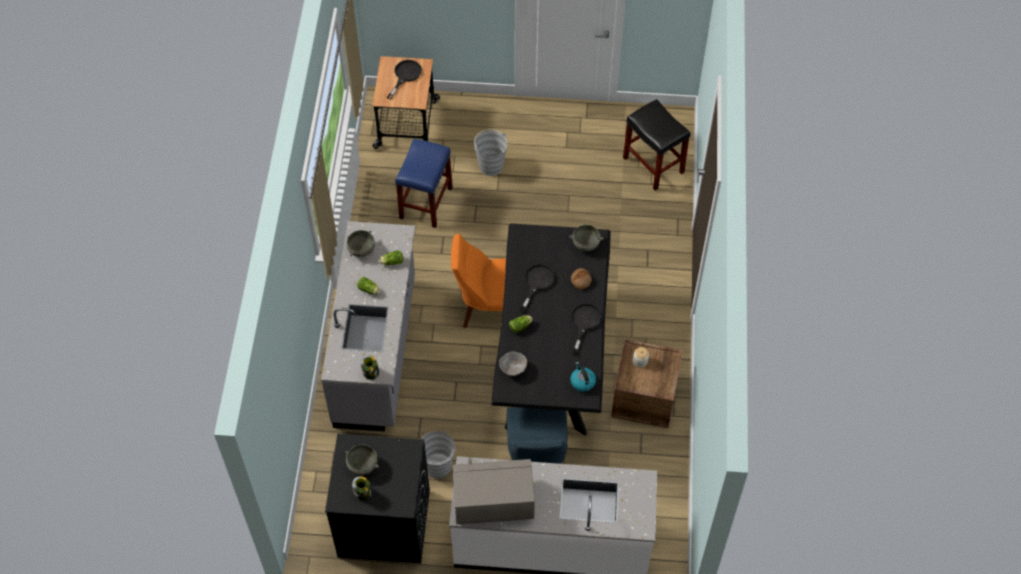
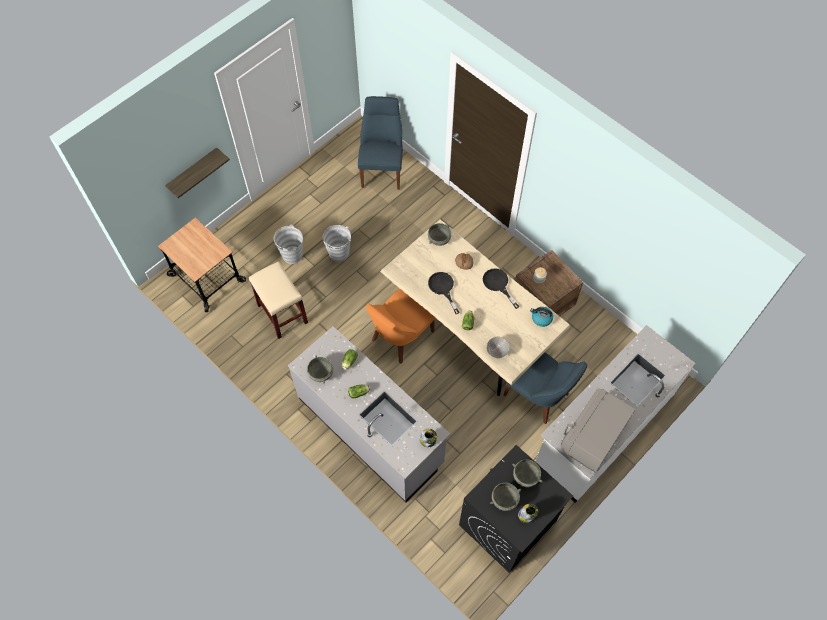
camera: 50 degrees left, 5 degrees up
(399, 467) = (525, 476): none -> grey bowl
(405, 75) = (191, 243): black frying pan -> none
(426, 202) = (282, 314): blue stool -> beige stool
(437, 466) = (492, 457): grey bucket -> grey bucket (339, 253)
(455, 17) = (193, 173): none -> shelf
(551, 358) = (470, 330): black dining table -> beige dining table
(654, 165) = (382, 168): black stool -> blue chair

